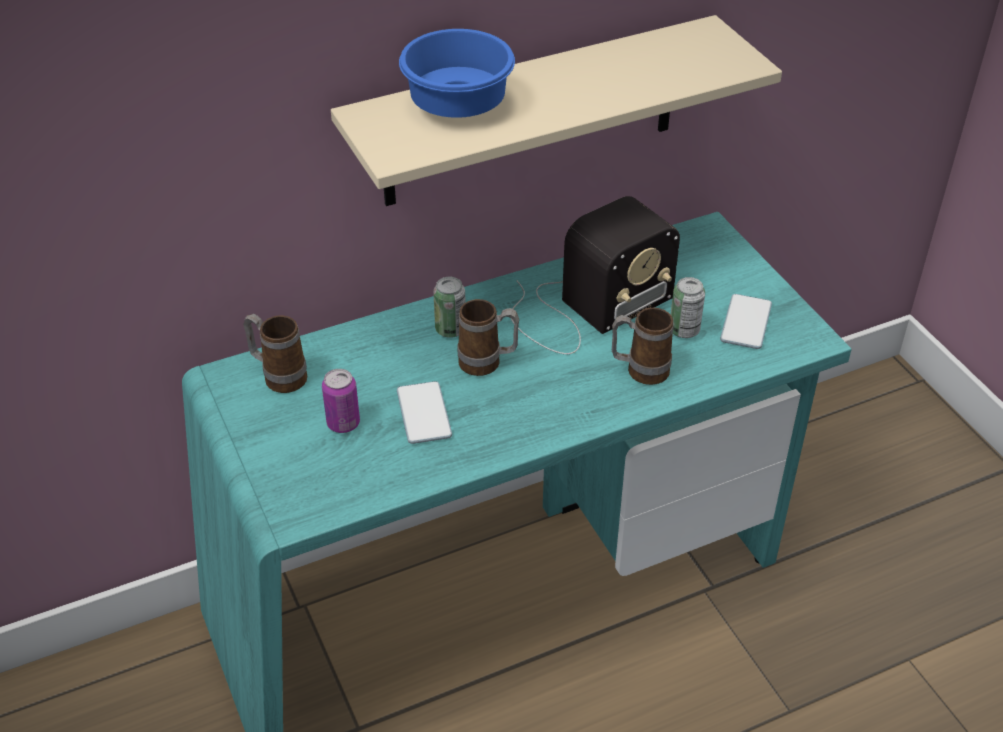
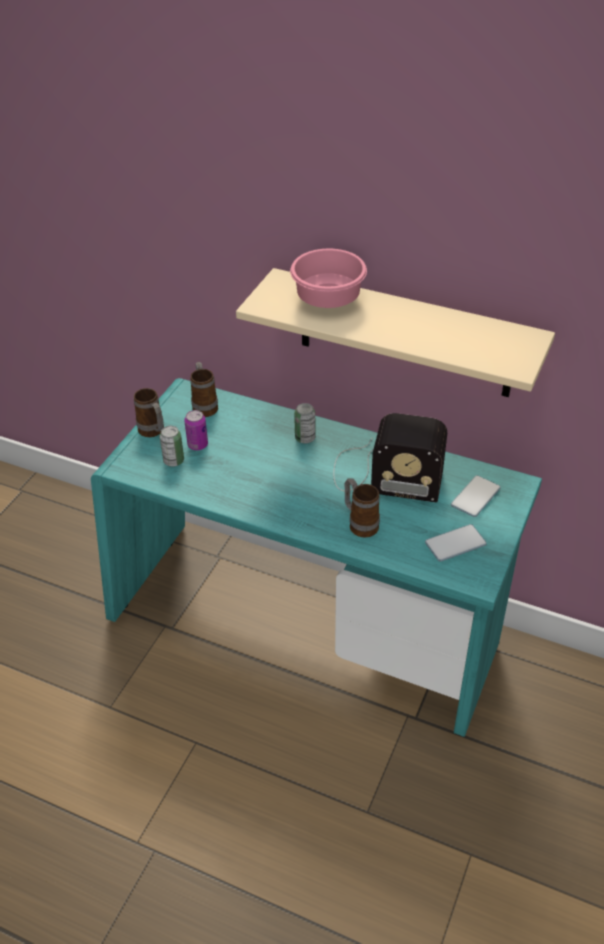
camera: 50 degrees right, 0 degrees up
(424, 414) = (234, 466): phone -> phone (475, 497)
(460, 104) = (330, 299): blue bowl -> pink bowl
(488, 363) = (296, 466): mug -> mug (153, 432)
(684, 330) = (416, 522): can -> can (174, 461)

